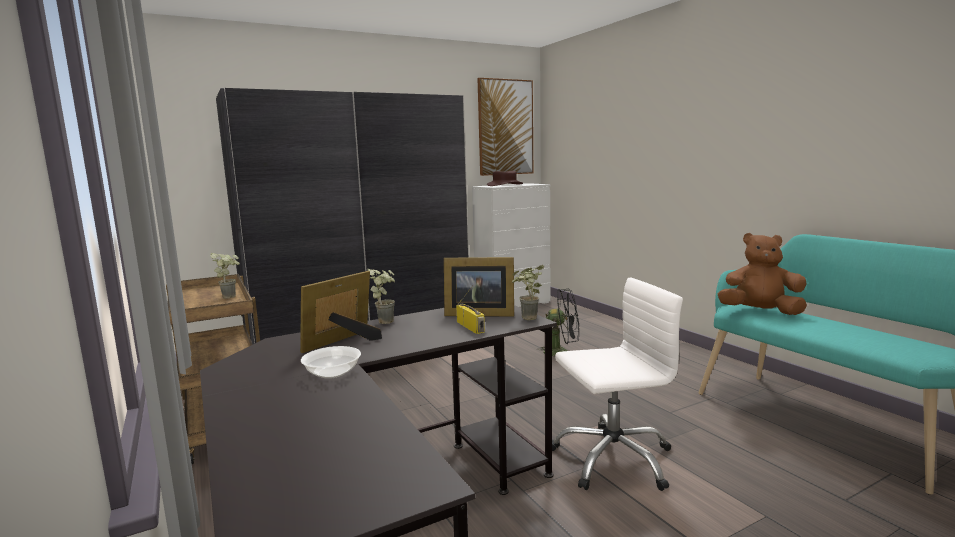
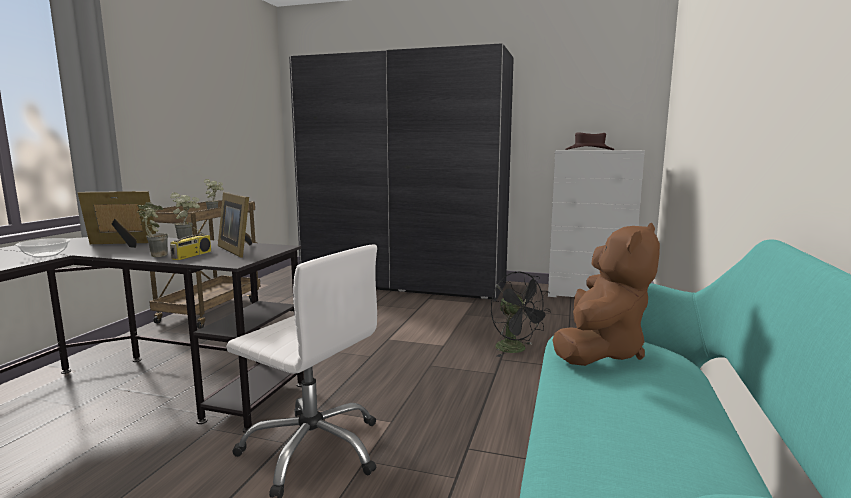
camera: 45 degrees right, 0 degrees up
(505, 127) = (613, 80): picture -> none
(527, 319) = (235, 261): potted plant -> potted plant (154, 256)
(760, 312) = (599, 351): brown plush toy -> brown plush toy turned 60 degrees clockwise

